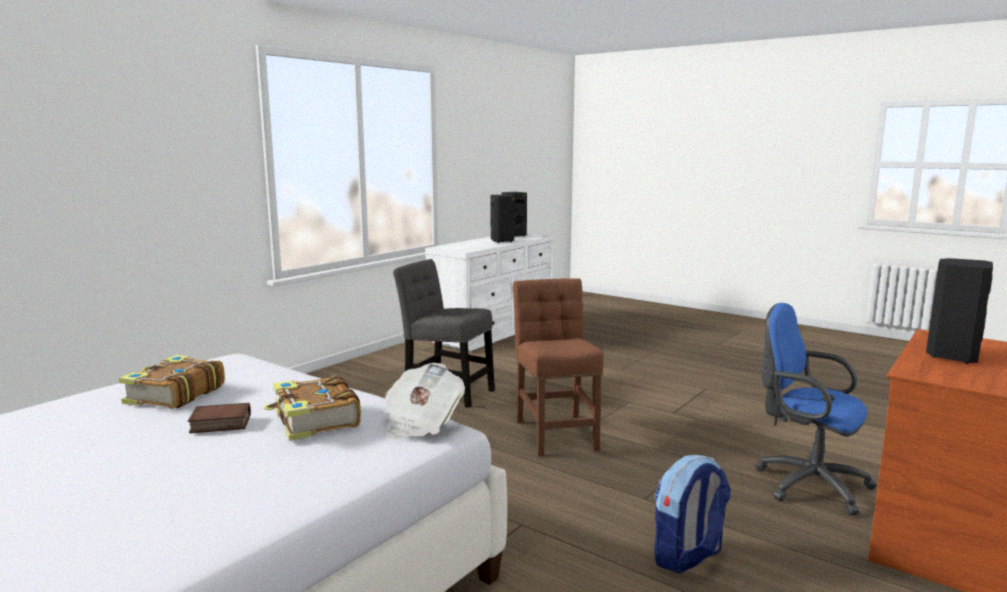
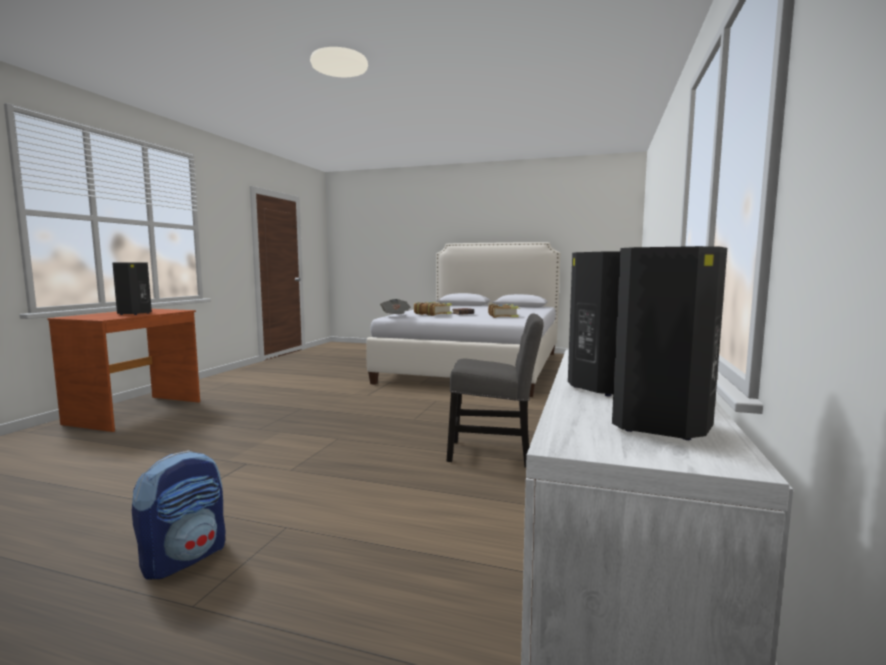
camera: 160 degrees right, 5 degrees down
(555, 432) = (364, 432): brown chair -> none
(688, 557) = (288, 395): backpack -> backpack (185, 557)
(806, 484) = (186, 424): blue office chair -> none

